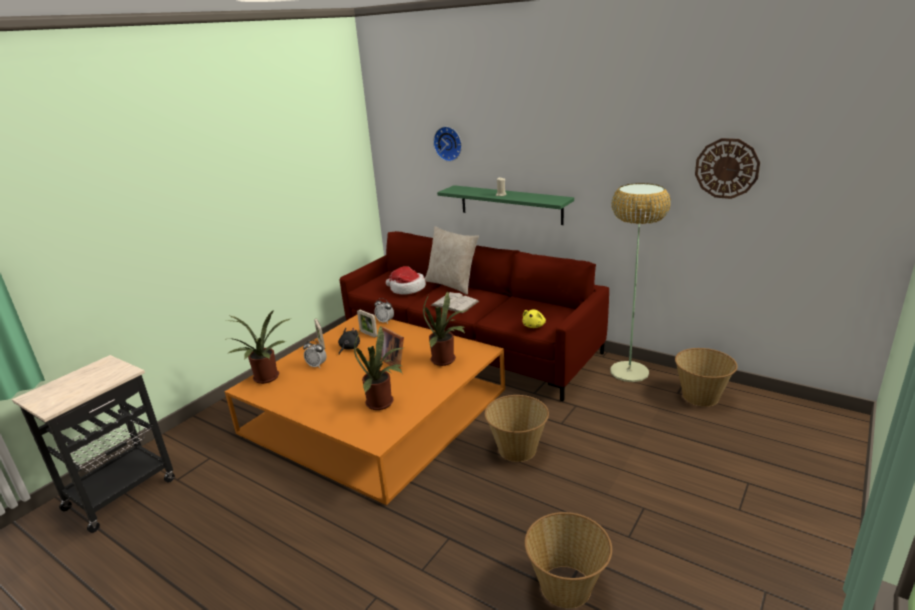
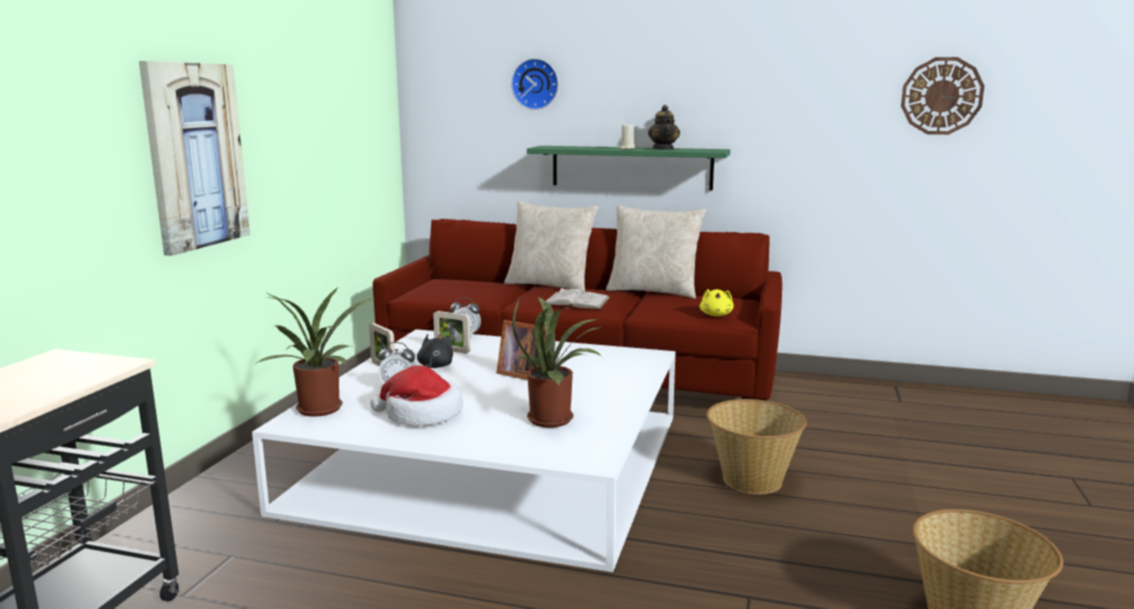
camera: 20 degrees left, 10 degrees down
(203, 227) = (196, 156): none -> picture
(375, 410) = (495, 460): orange coffee table -> white coffee table
(407, 289) = (485, 292): hat -> hat (421, 414)
(446, 360) = (605, 368): potted plant -> none
(514, 296) = (653, 291): none -> beige pillow
(525, 196) = (663, 149): none -> teapot
(629, 371) = (821, 386): floor lamp -> none
(701, 396) = (930, 402): basket -> none

